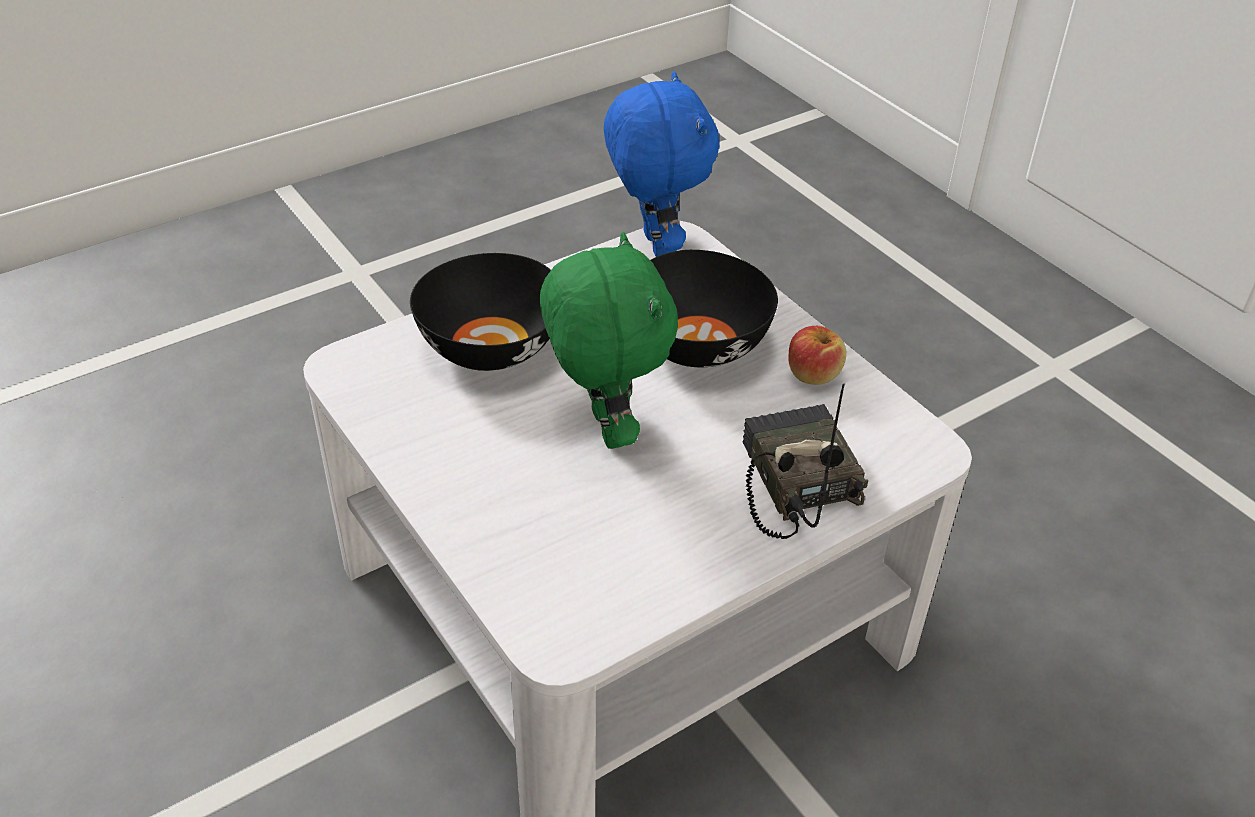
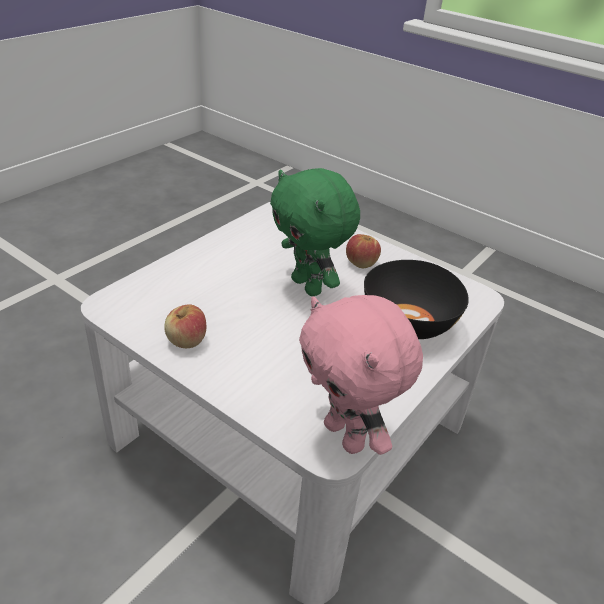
camera: 160 degrees right, 5 degrees down
(485, 461) = (361, 263): none -> apple
(654, 246) = (346, 436): blue plush toy -> pink plush toy
(696, 343) = (275, 349): black bowl -> none
(793, 481) = (192, 276): radio -> none

